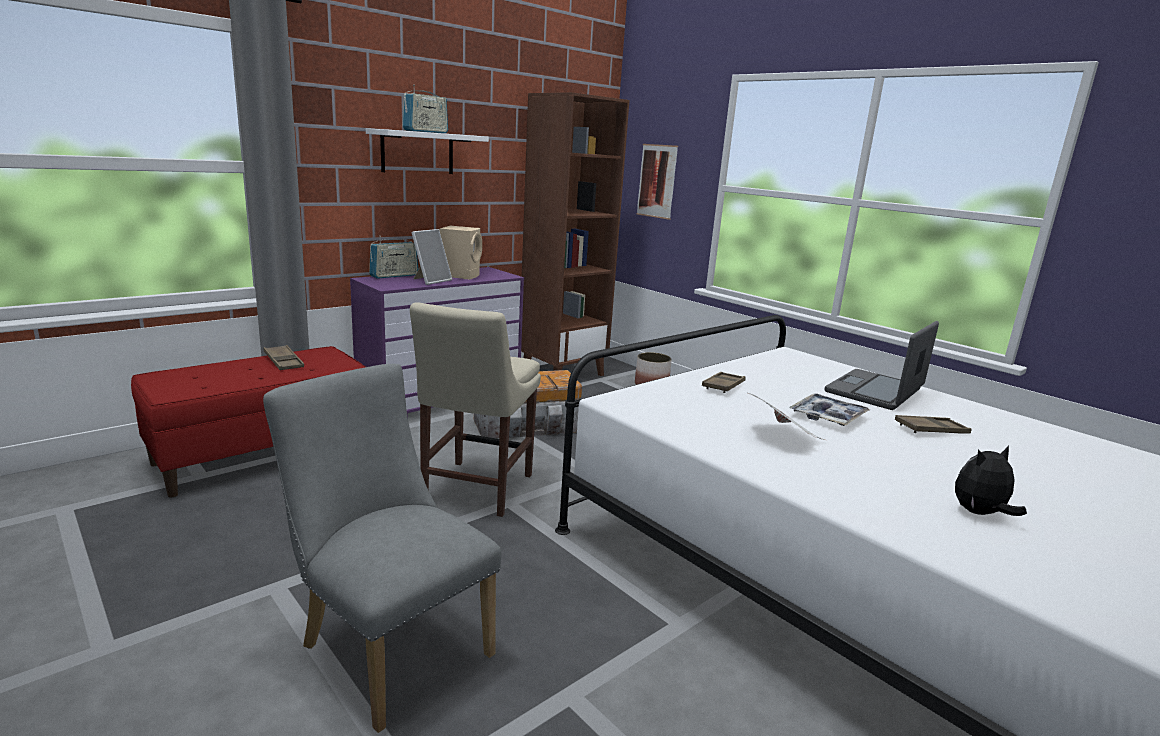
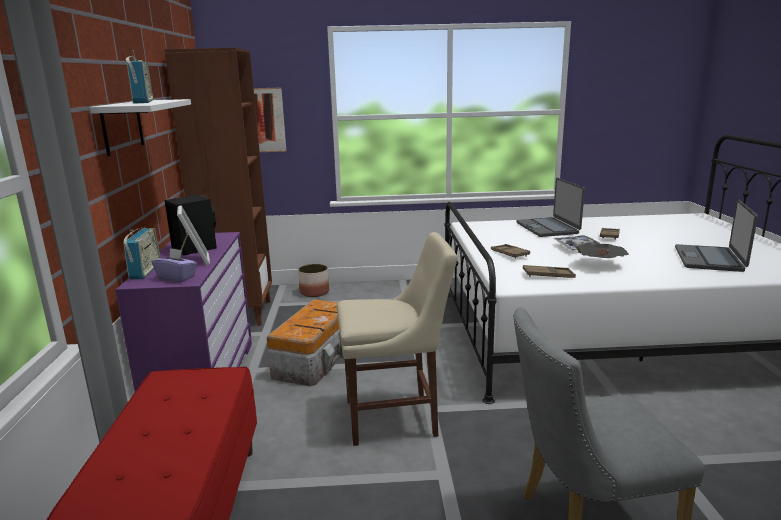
camera: 50 degrees left, 0 degrees up
(283, 362) = (162, 407): brown tray -> brown tray (548, 275)
(389, 284) = (177, 278): none -> purple tissue box
(461, 275) = (194, 248): beige speaker -> black speaker
(475, 490) = (396, 417): beige chair -> beige chair turned 60 degrees counterclockwise
(980, 513) = (709, 259): plush toy -> laptop

